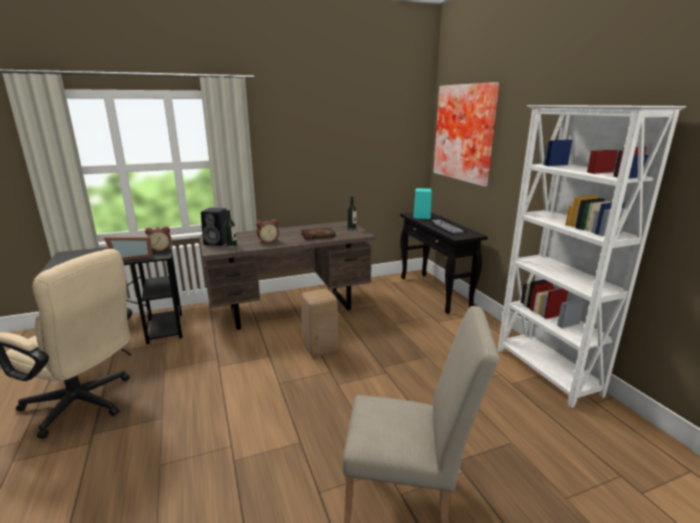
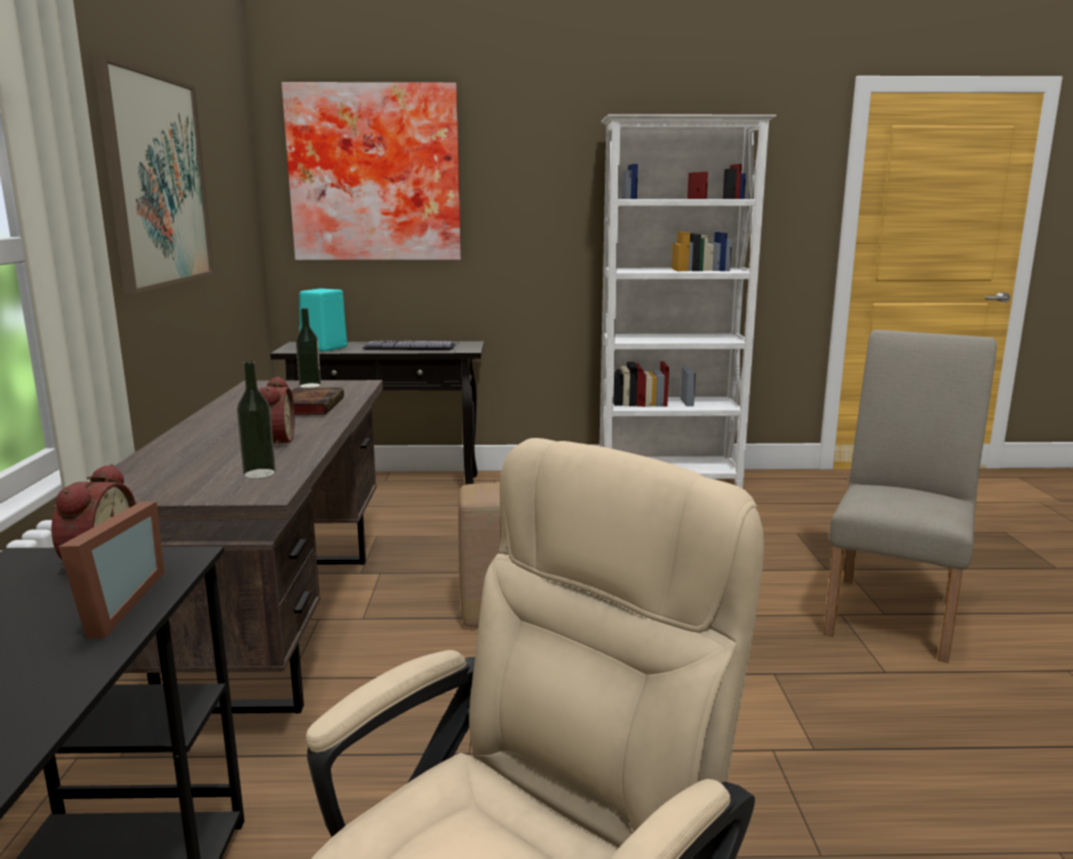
camera: 70 degrees left, 5 degrees down
(218, 242) = (185, 485): black speaker -> none
(321, 138) = (157, 181): none -> picture

